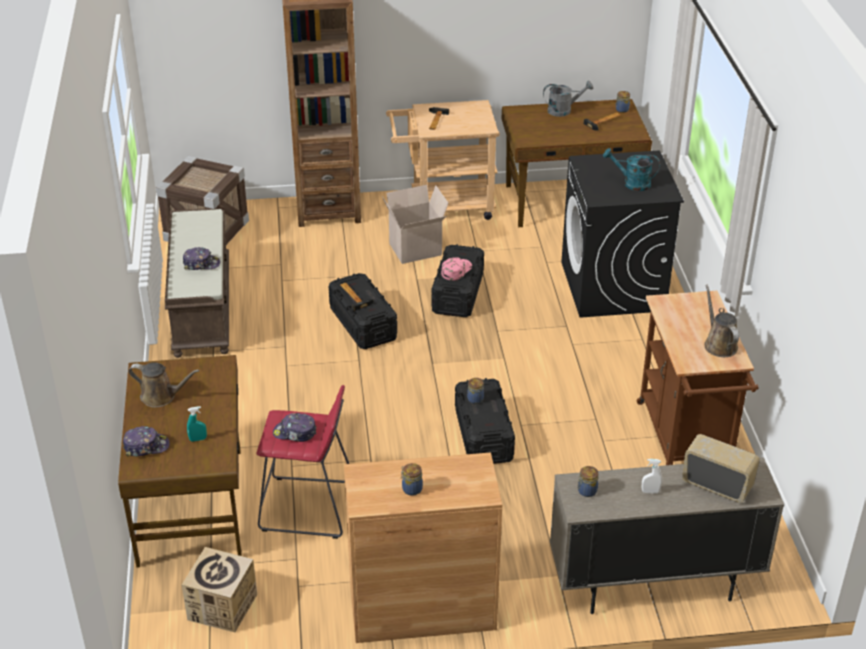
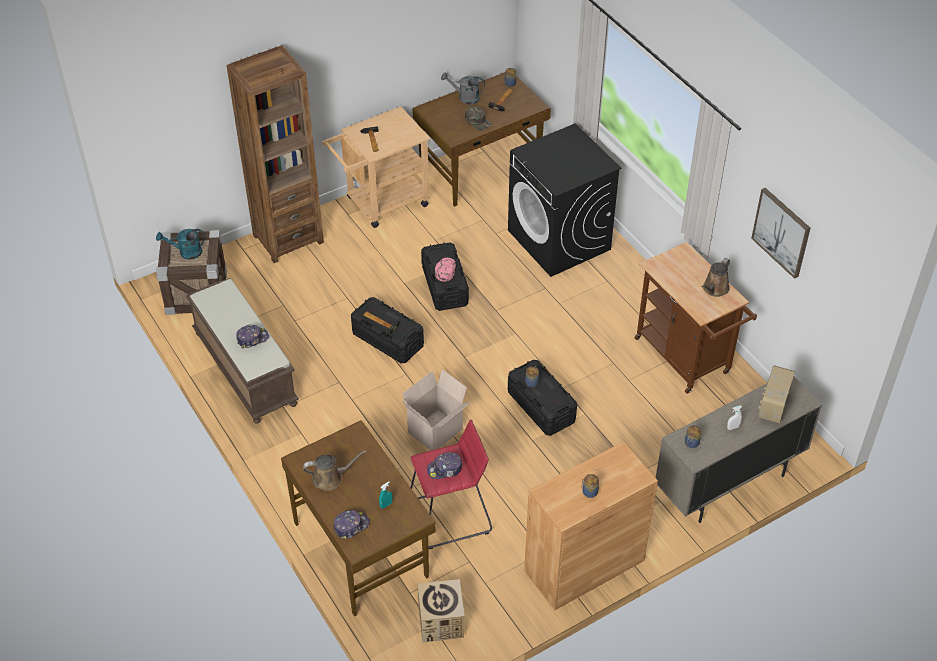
camera: 25 degrees left, 10 degrees up
(415, 250) = (385, 256): cardboard box -> cardboard box (436, 432)
(563, 133) = (478, 121): none -> green cap
(564, 110) = (465, 98): grey watering can -> grey watering can turned 135 degrees counterclockwise
(631, 183) = (574, 162): turquoise watering can -> turquoise watering can (186, 252)
(717, 485) = (772, 405): radio -> radio turned 75 degrees counterclockwise
(719, 344) = (714, 289): brown watering can -> brown watering can turned 105 degrees counterclockwise
(802, 277) = (781, 232): none -> picture

